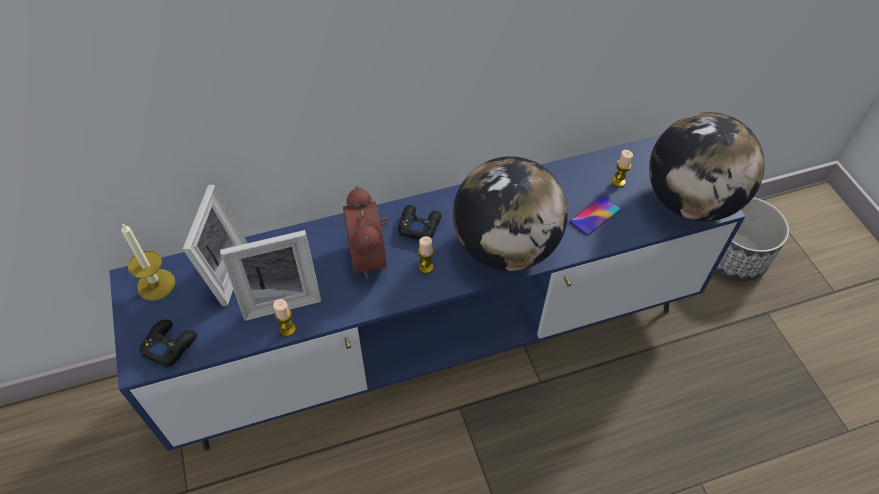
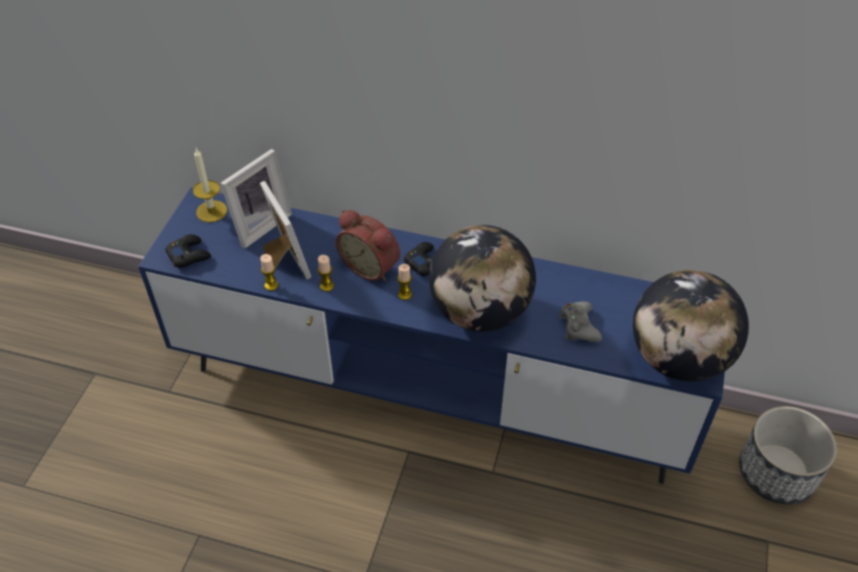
camera: 35 degrees right, 5 degrees down
(280, 297) = (284, 261): picture frame -> picture frame turned 135 degrees counterclockwise
(371, 256) = (371, 266): alarm clock -> alarm clock turned 75 degrees counterclockwise
(595, 216) = (578, 327): phone -> grey game controller
(618, 181) = (626, 311): candle -> candle (327, 286)

